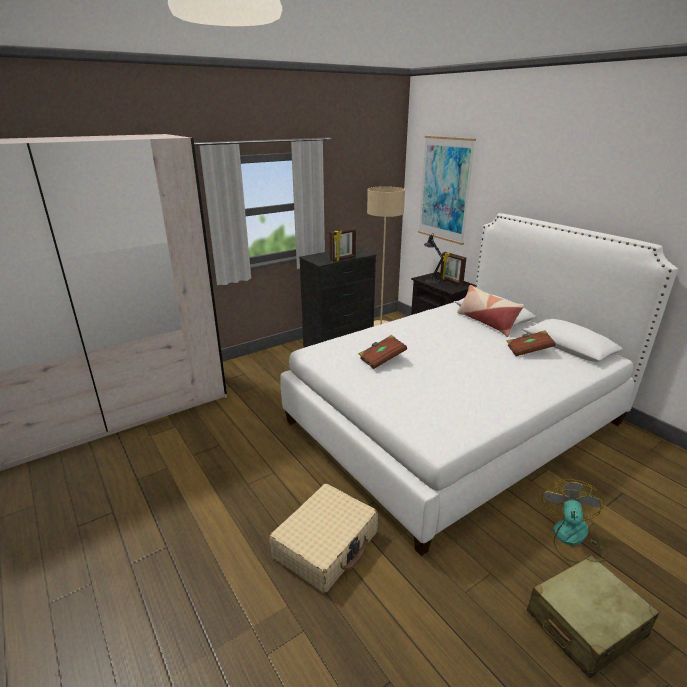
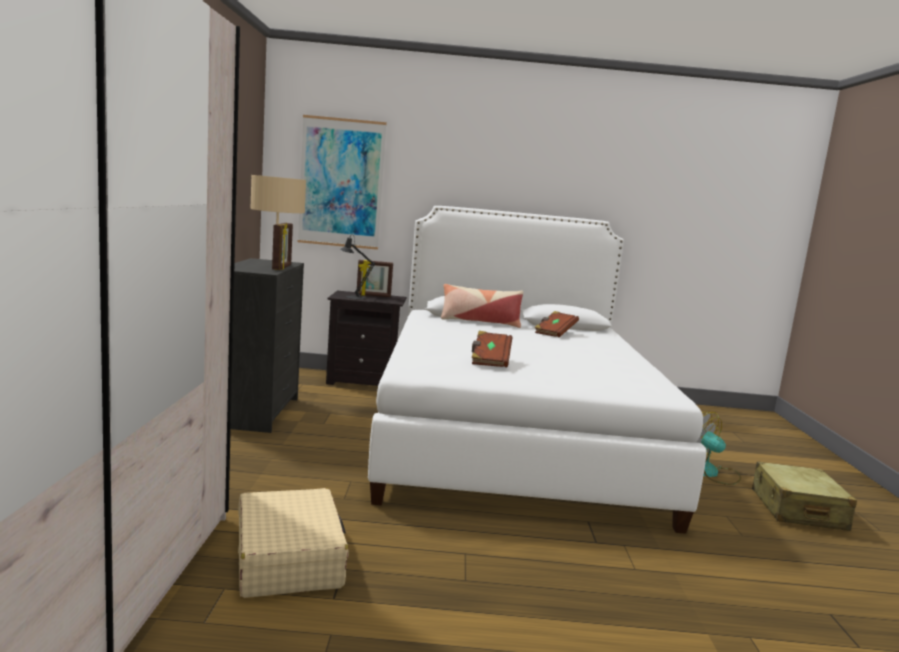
camera: 55 degrees left, 15 degrees down
(326, 545) = (631, 573): beige suitcase -> beige suitcase (289, 558)

